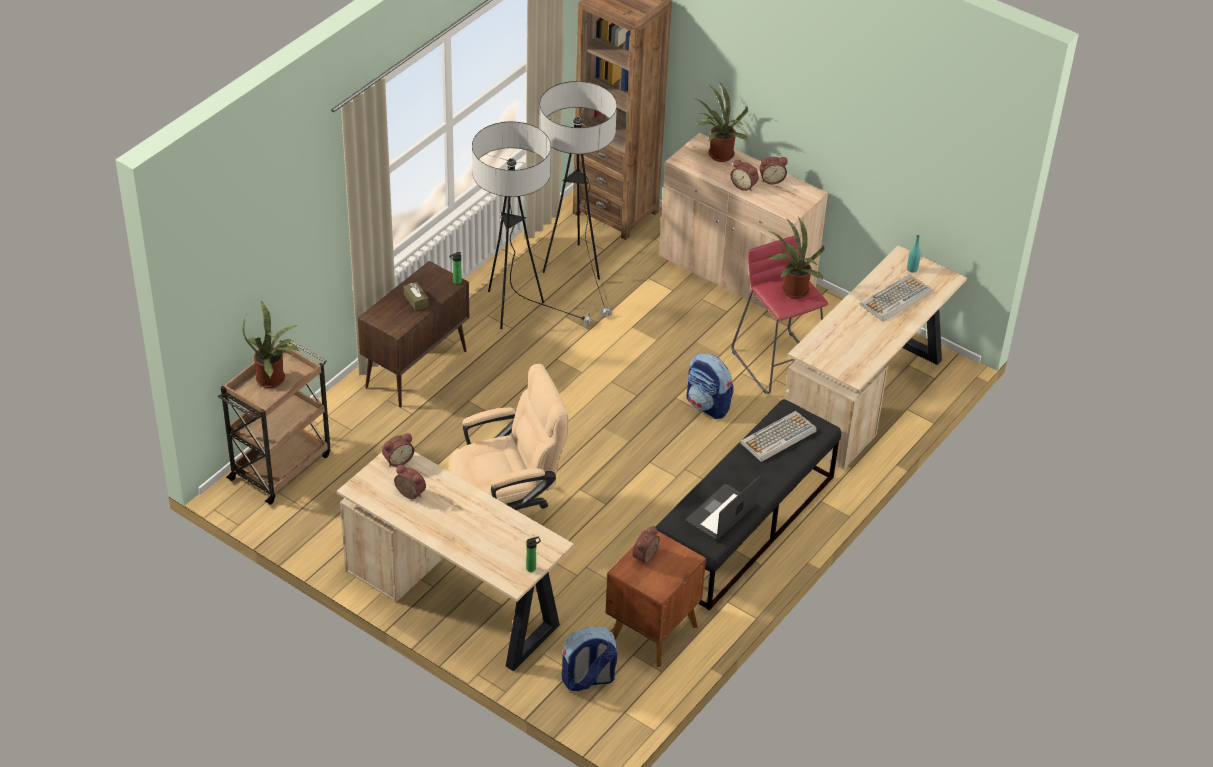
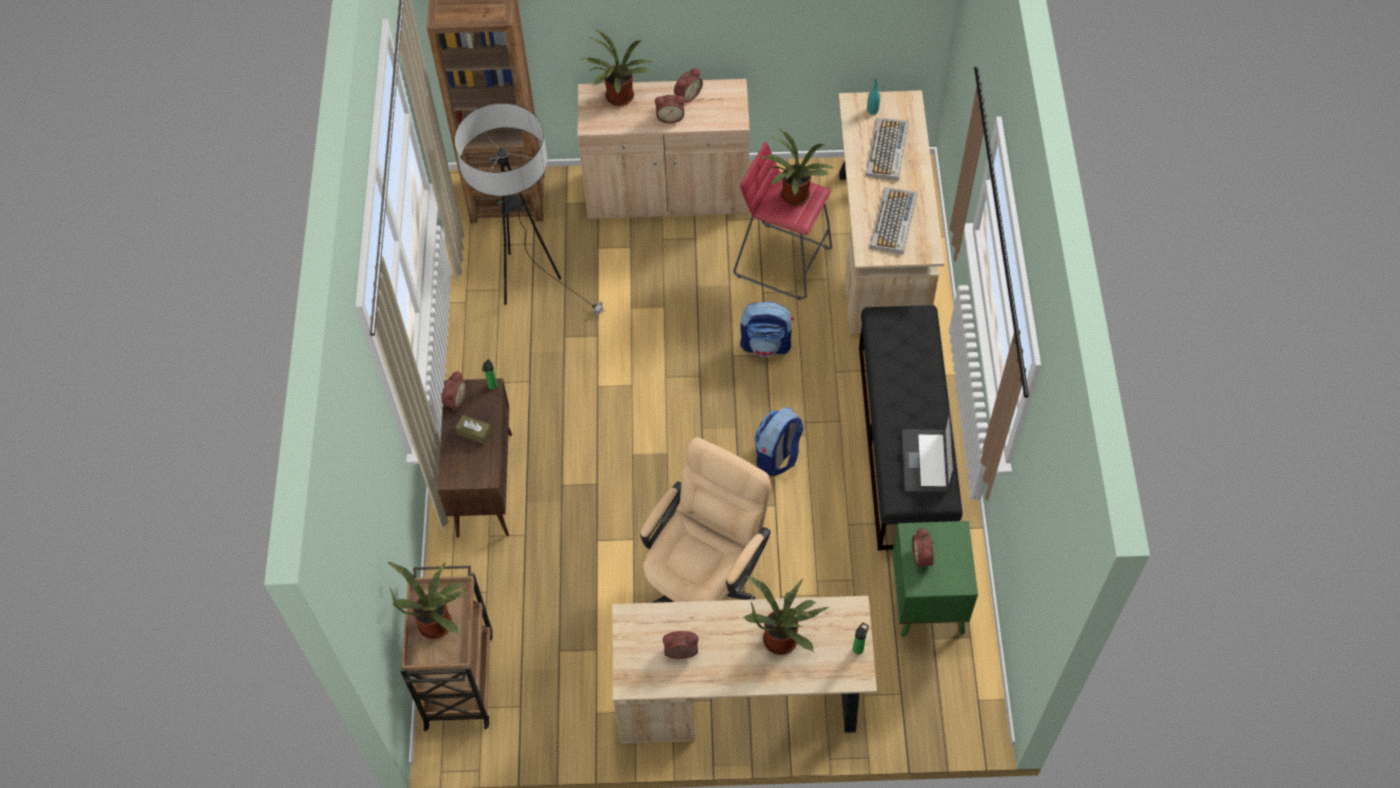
camera: 35 degrees left, 15 degrees up
(397, 460) = (635, 623): alarm clock -> alarm clock (454, 399)
(487, 529) = (783, 637): none -> potted plant
(515, 312) = (516, 362): floor lamp -> none
(588, 679) = (921, 691): backpack -> backpack (777, 456)
(652, 632) = (927, 604): brown nightstand -> green nightstand
(778, 437) = (898, 351): keyboard -> keyboard (894, 222)

